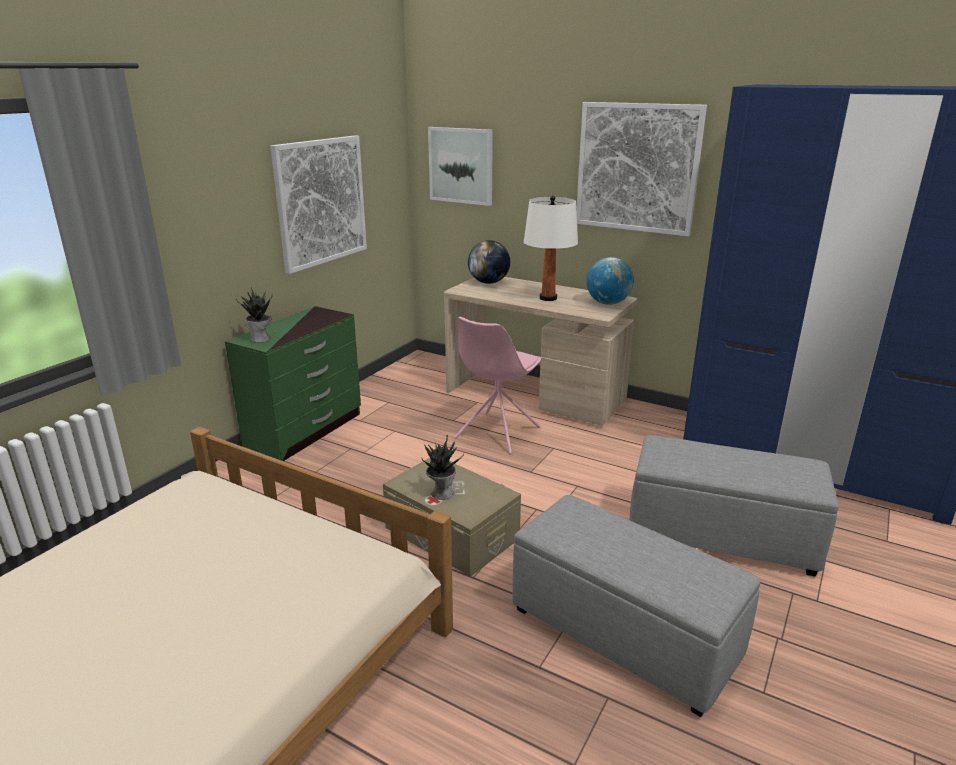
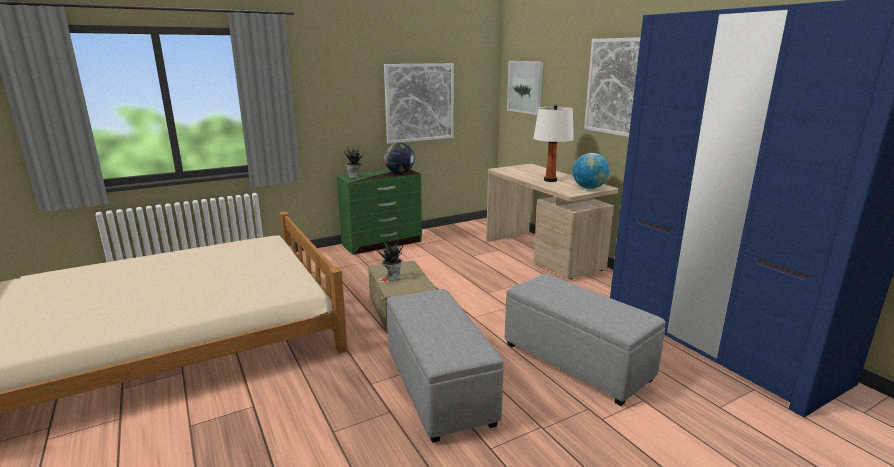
camera: 30 degrees right, 5 degrees down
(488, 282) = (525, 168): globe -> globe (399, 172)
(496, 433) = (490, 268): pink chair -> none

